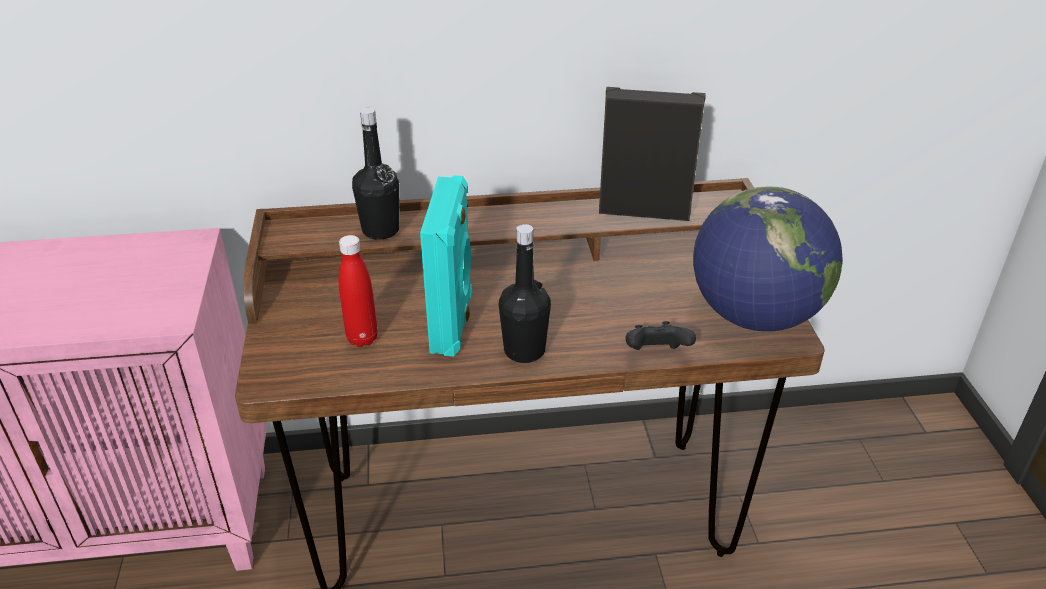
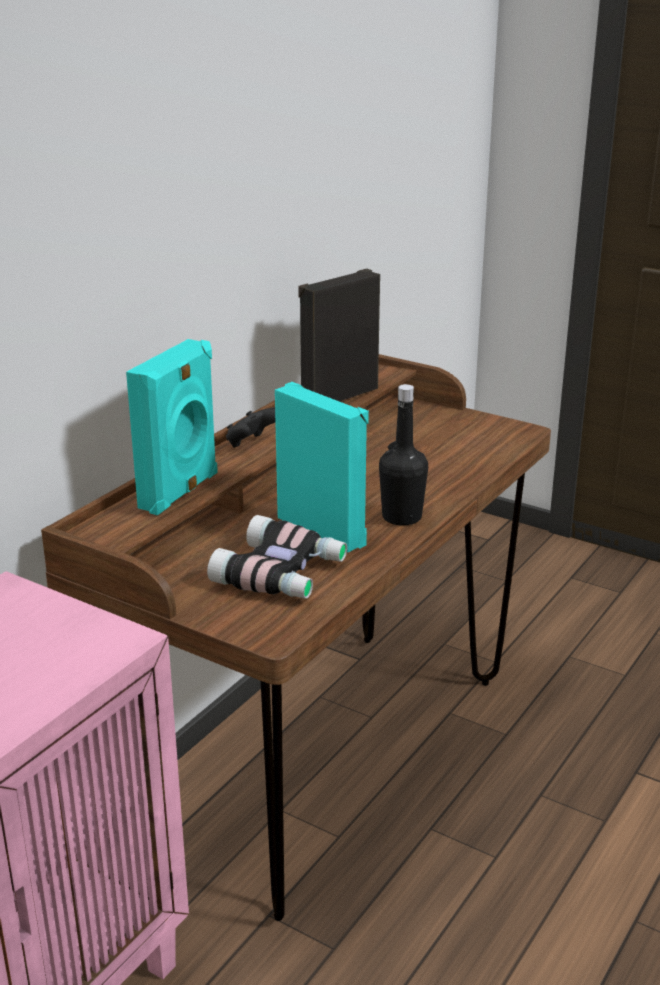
camera: 50 degrees left, 10 degrees down
(362, 338) = (282, 573): red bottle -> binoculars
(380, 230) = (181, 492): black bottle -> turquoise speaker
(656, 354) = (476, 476): black game controller -> black game controller (252, 444)
(755, 316) = (485, 430): globe -> none

